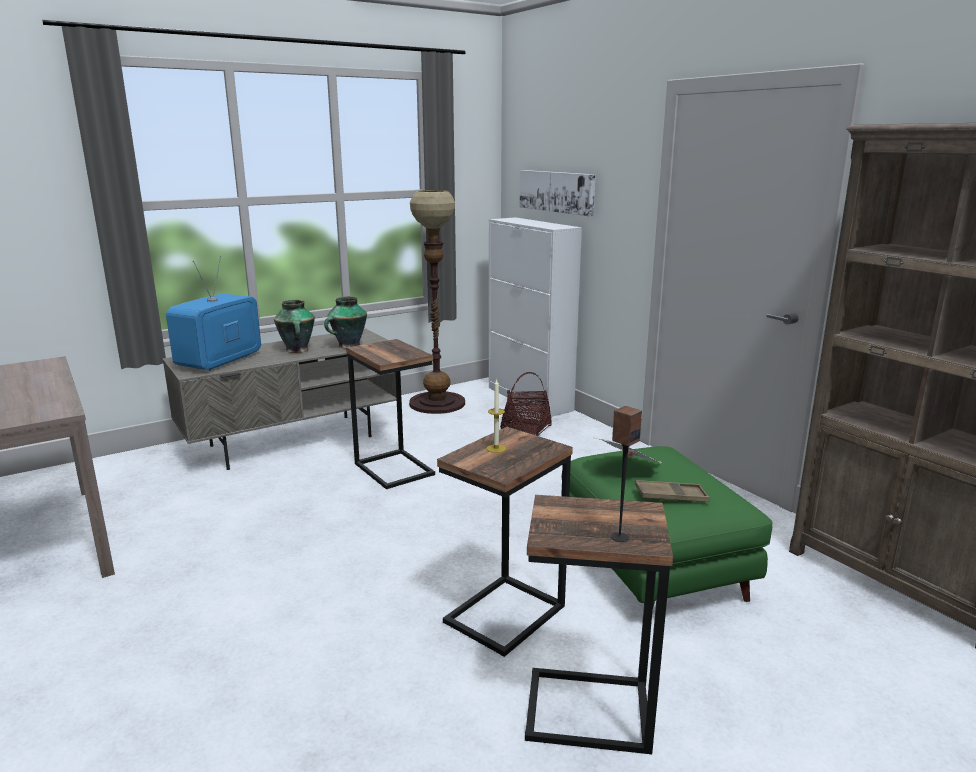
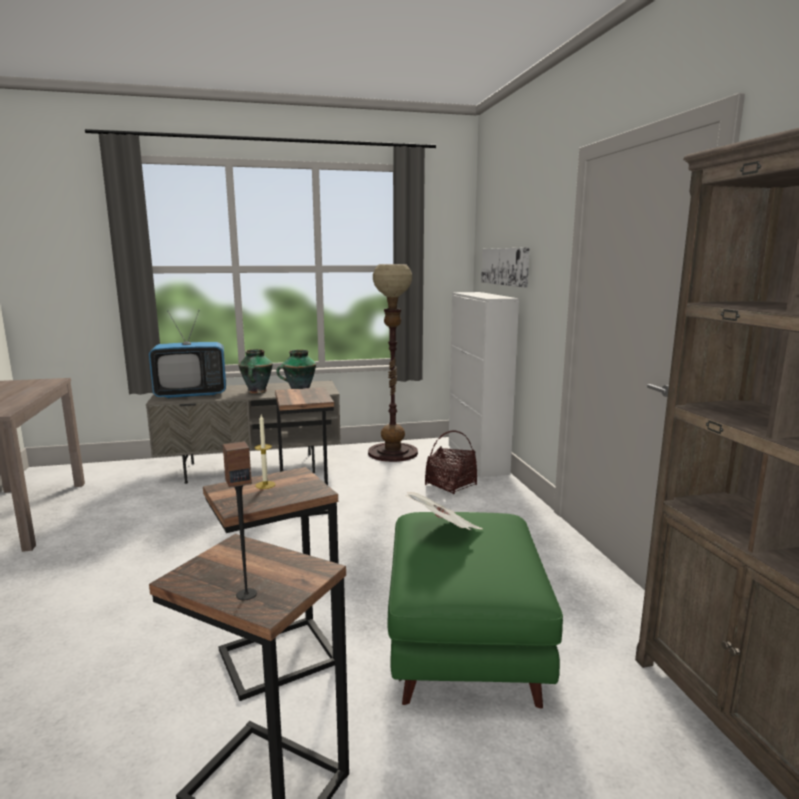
camera: 20 degrees right, 5 degrees down
(220, 361) = (191, 394): television -> television turned 150 degrees counterclockwise
(671, 496) = (456, 566): brown tray -> none

